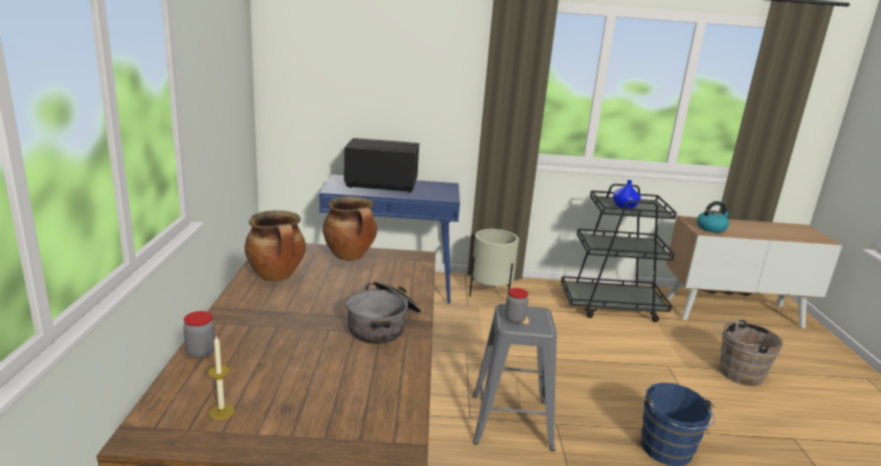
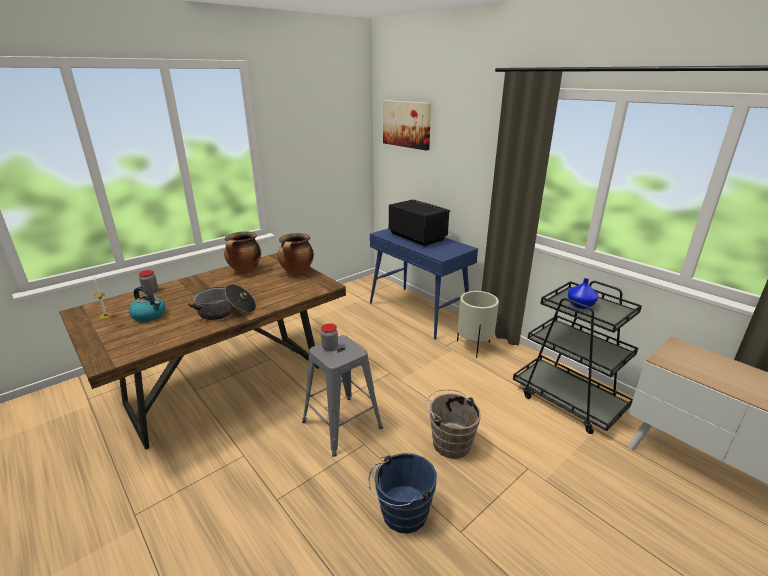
camera: 50 degrees right, 5 degrees up
(327, 38) = (407, 124): none -> picture
(711, 228) = (684, 362): kettle -> kettle (149, 315)
(737, 373) = (592, 519): brown bucket -> brown bucket (449, 441)

